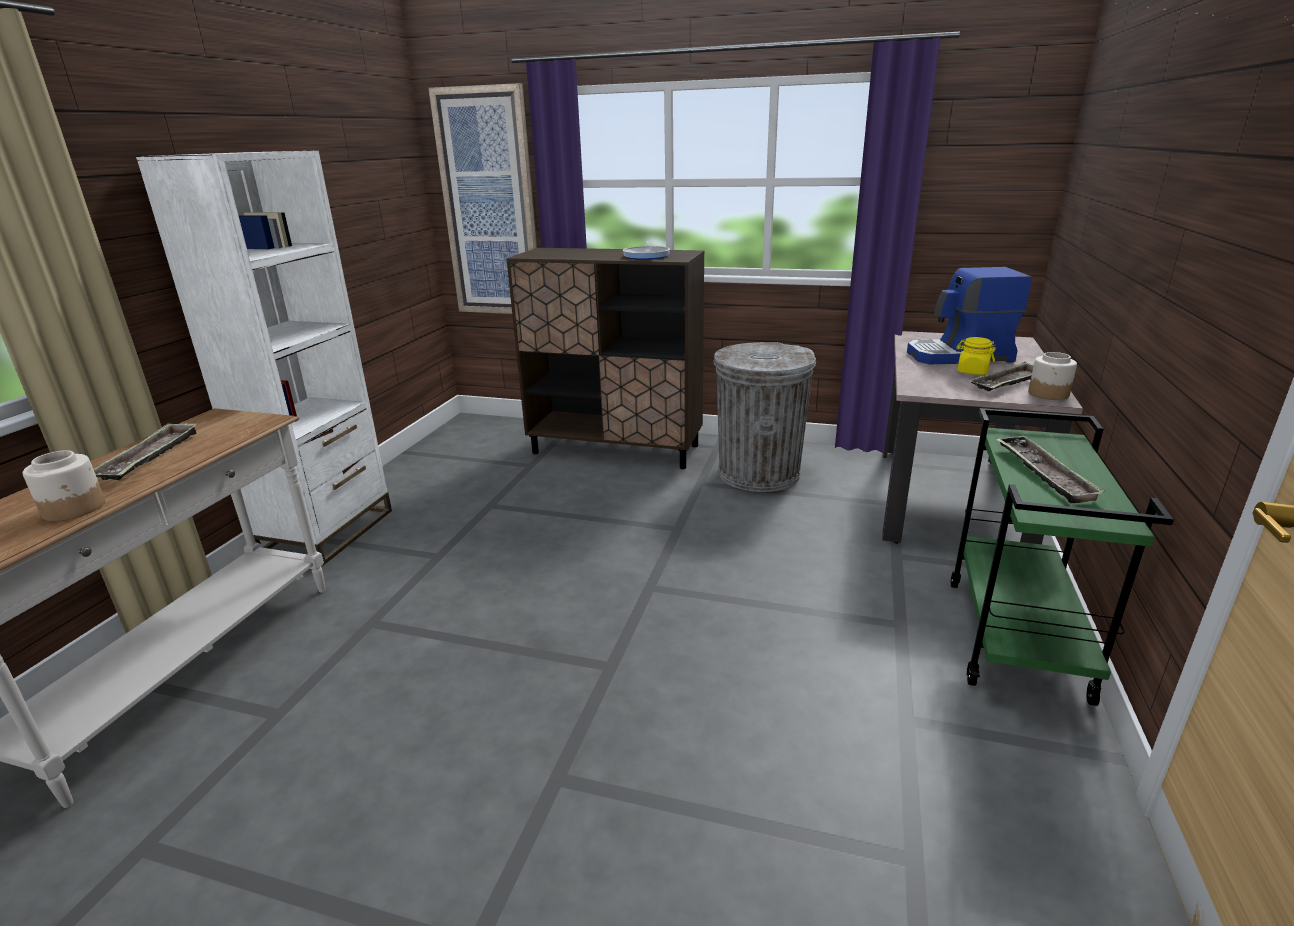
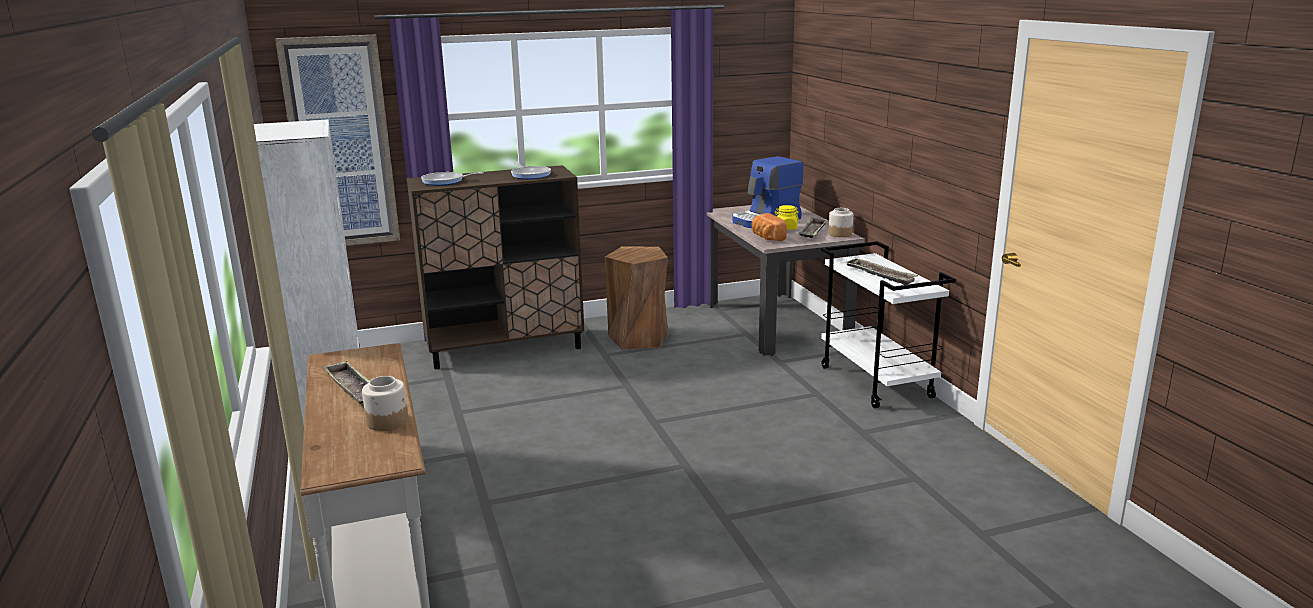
camera: 35 degrees left, 5 degrees down
(556, 253) = (445, 181): none -> frying pan
(758, 473) = (639, 338): grey trash can -> brown stool
(924, 379) = (766, 237): none -> bread
(1016, 639) = (877, 382): green cart -> white cart

